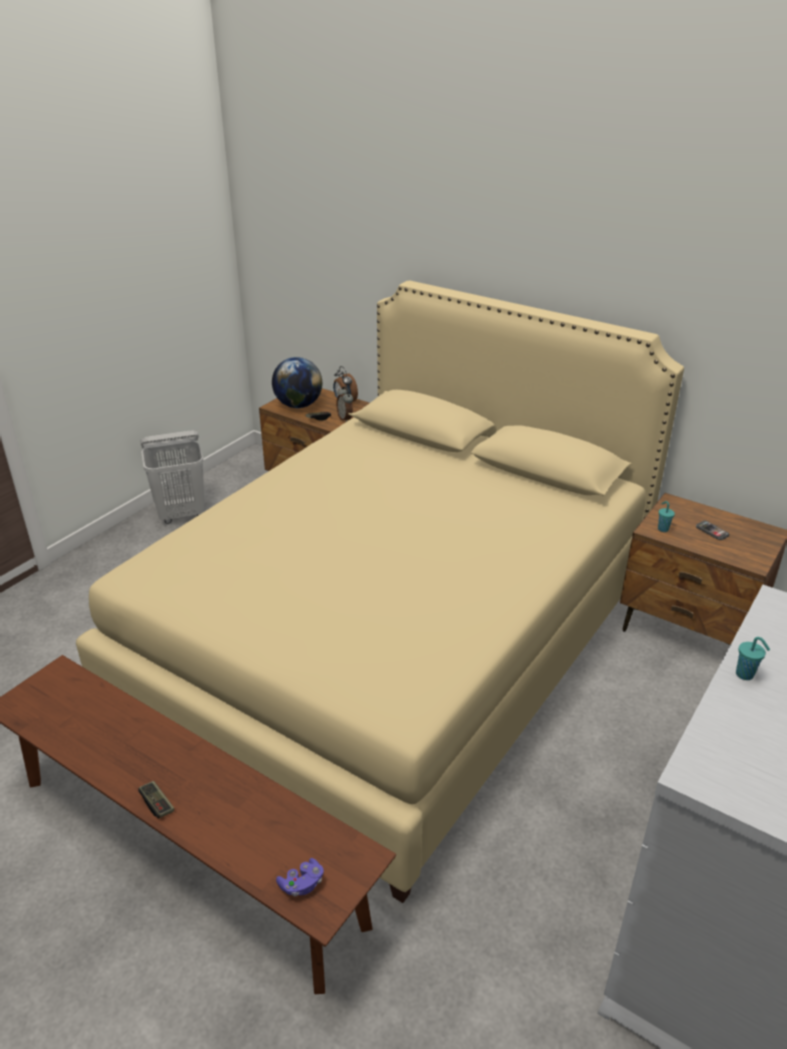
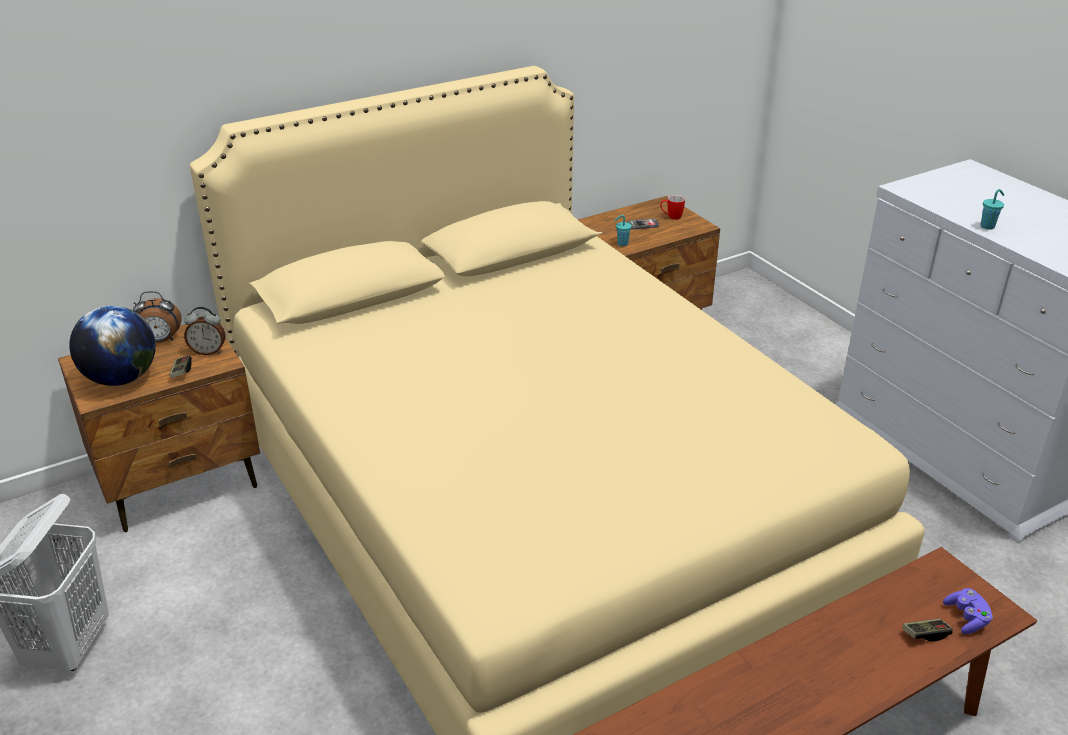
camera: 65 degrees left, 0 degrees up
(157, 804) = (829, 712): game controller -> game controller (925, 634)
(748, 543) = (671, 217): none -> mug

